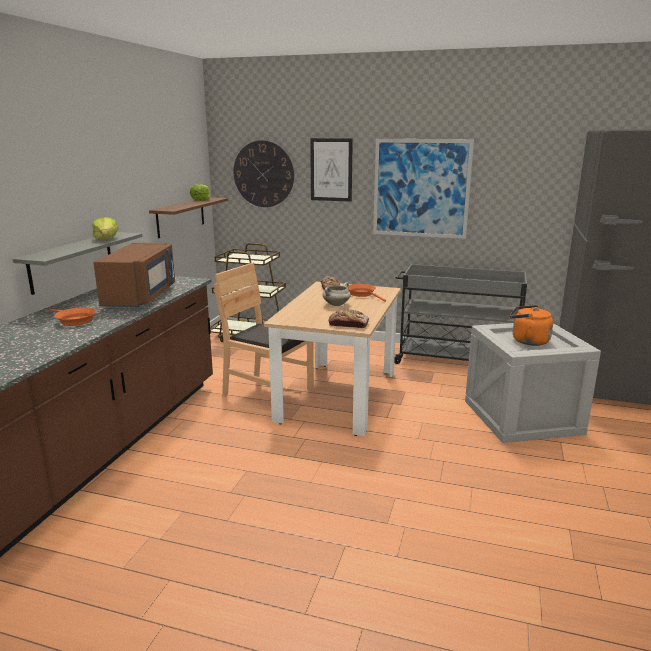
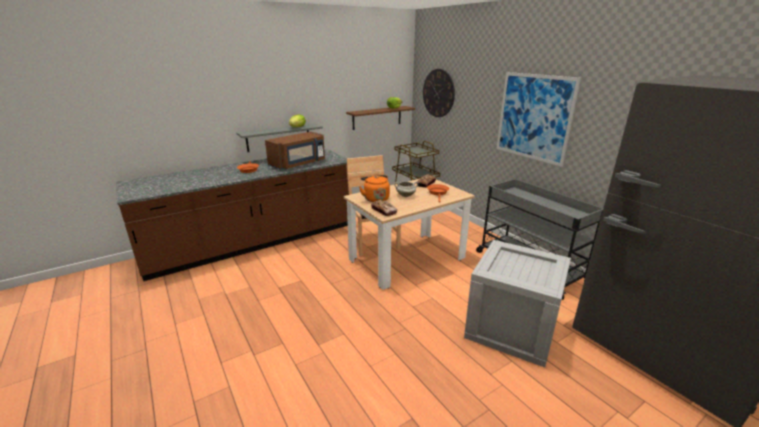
camera: 40 degrees right, 5 degrees up
(331, 170) = (476, 94): picture -> none
(527, 341) = (518, 267): orange kettle -> orange kettle (375, 198)

